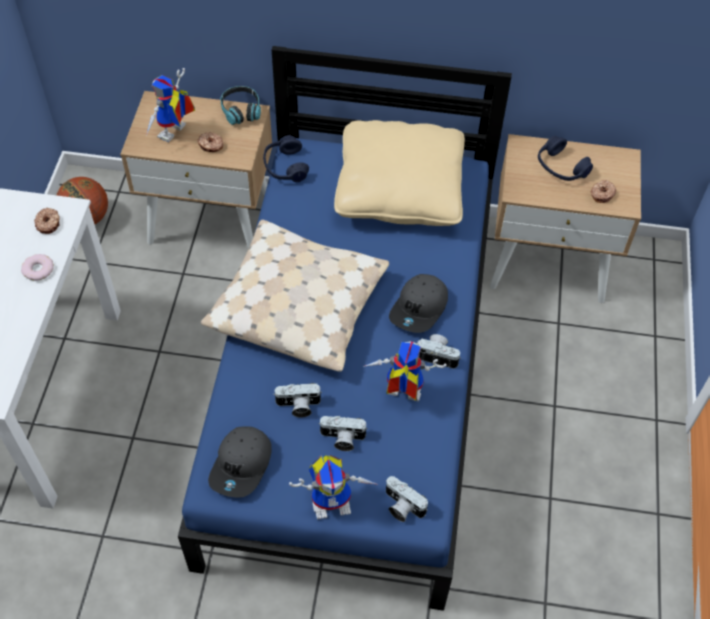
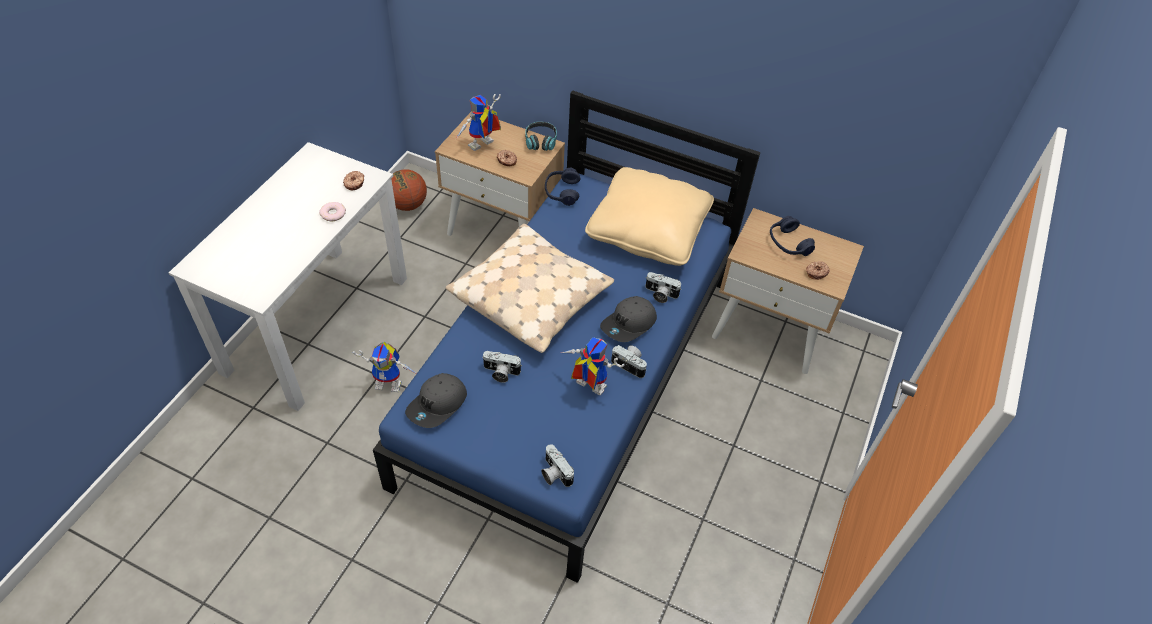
camera: 15 degrees right, 5 degrees down
(334, 502) = (500, 454): toy robot -> toy robot (391, 382)
(342, 439) = (526, 407): camera -> camera (660, 294)

